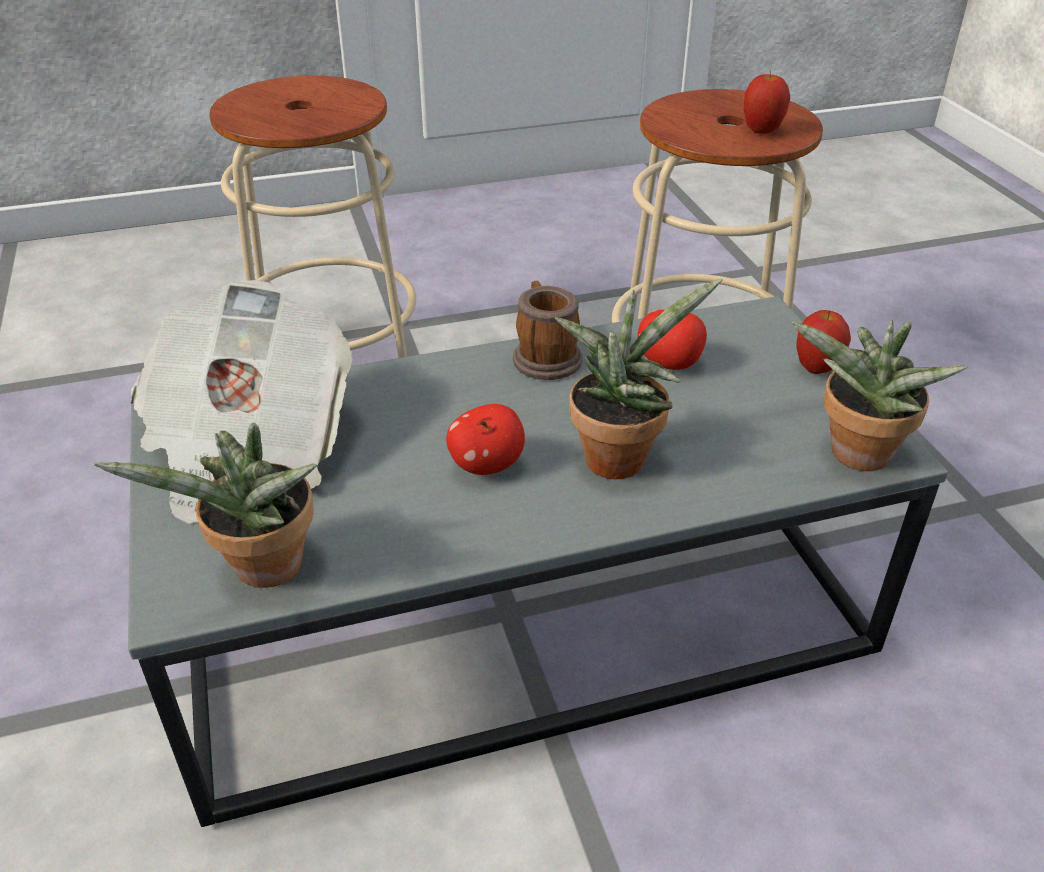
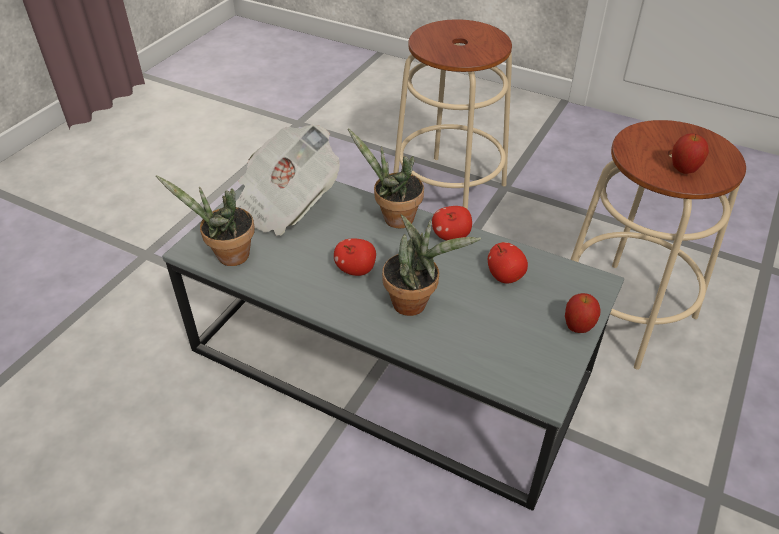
camera: 45 degrees right, 5 degrees up
(544, 356) = (451, 236): mug -> apple
(855, 457) = (522, 381): potted plant -> potted plant (393, 219)

